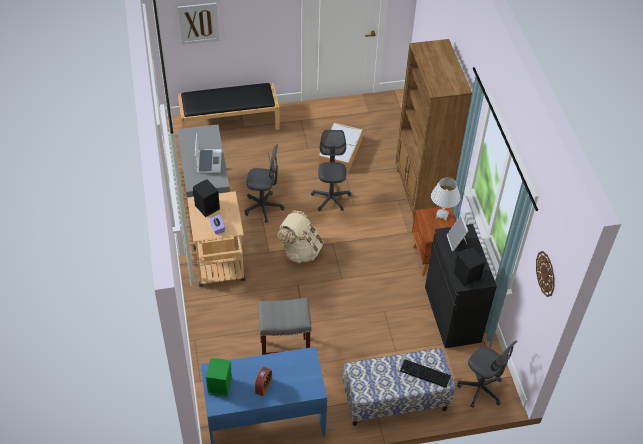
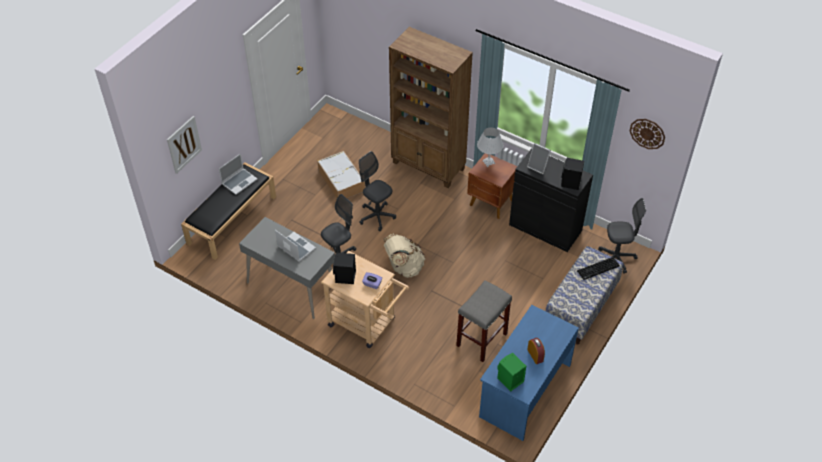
camera: 45 degrees left, 0 degrees up
(249, 92) = (239, 181): none -> laptop

